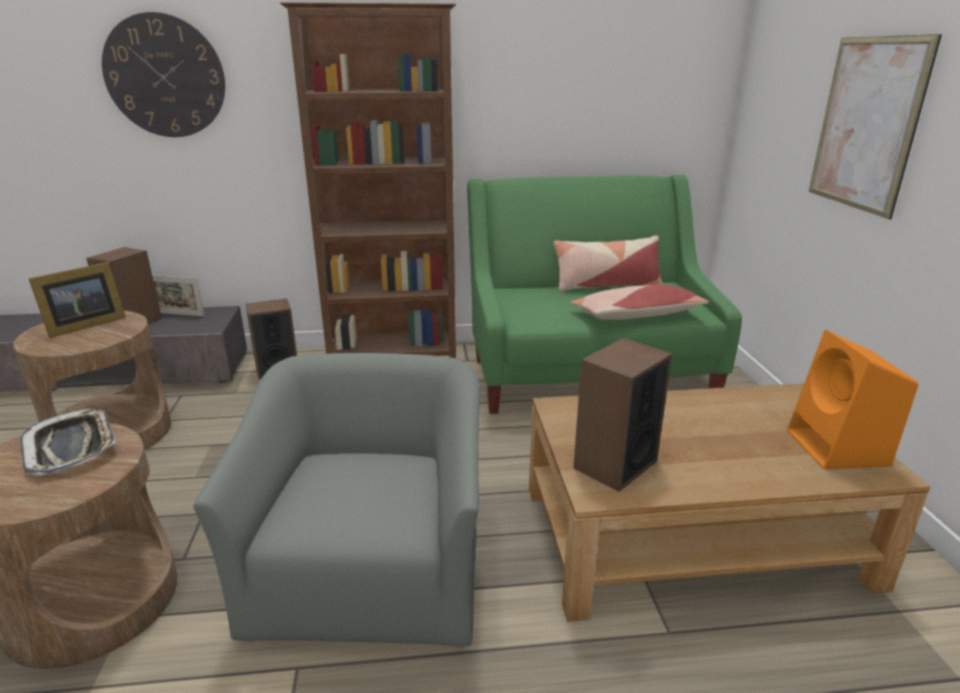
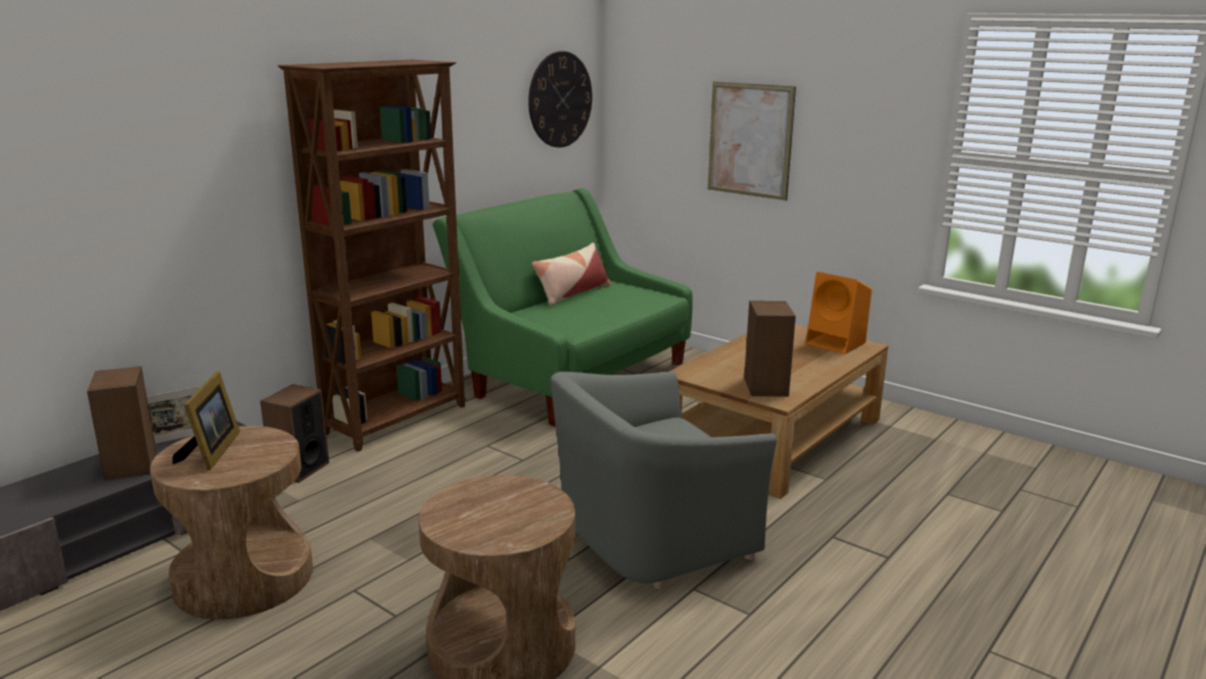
camera: 45 degrees left, 5 degrees down
(71, 447) = (481, 498): tray -> none
(165, 76) = (136, 150): wall clock -> wall clock (560, 99)
(371, 574) = (651, 535): grey armchair -> grey armchair turned 75 degrees counterclockwise
(636, 316) = (633, 307): pillow -> none

